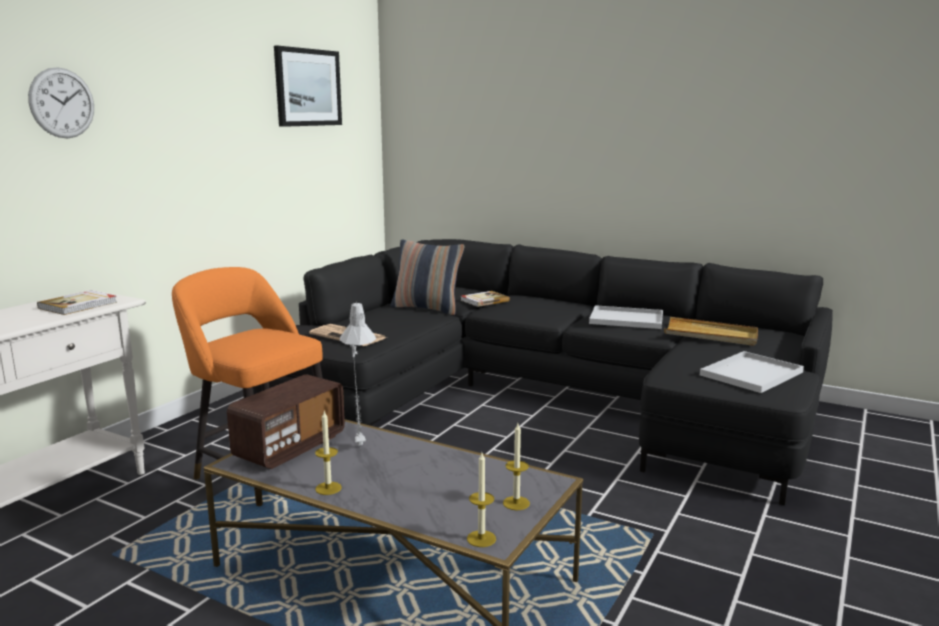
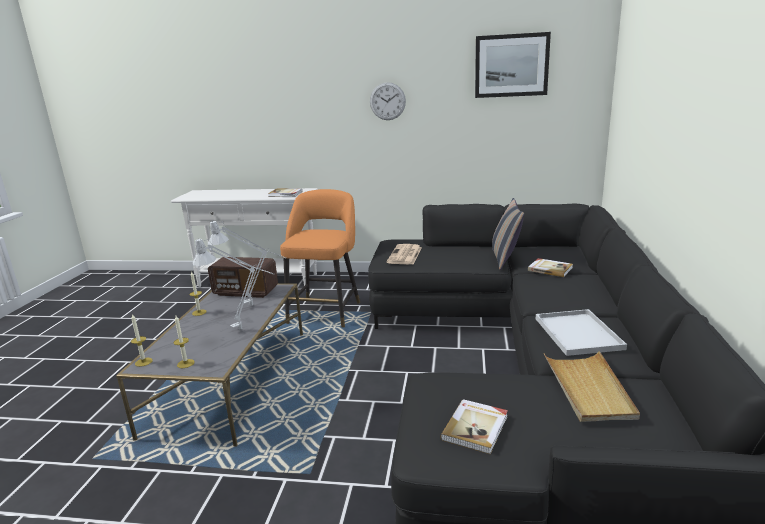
camera: 70 degrees right, 5 degrees up
(62, 103) = (312, 88): wall clock -> wall clock (387, 101)
(436, 456) = (245, 328): none -> grey table lamp
(751, 373) = (476, 428): white tray -> book

